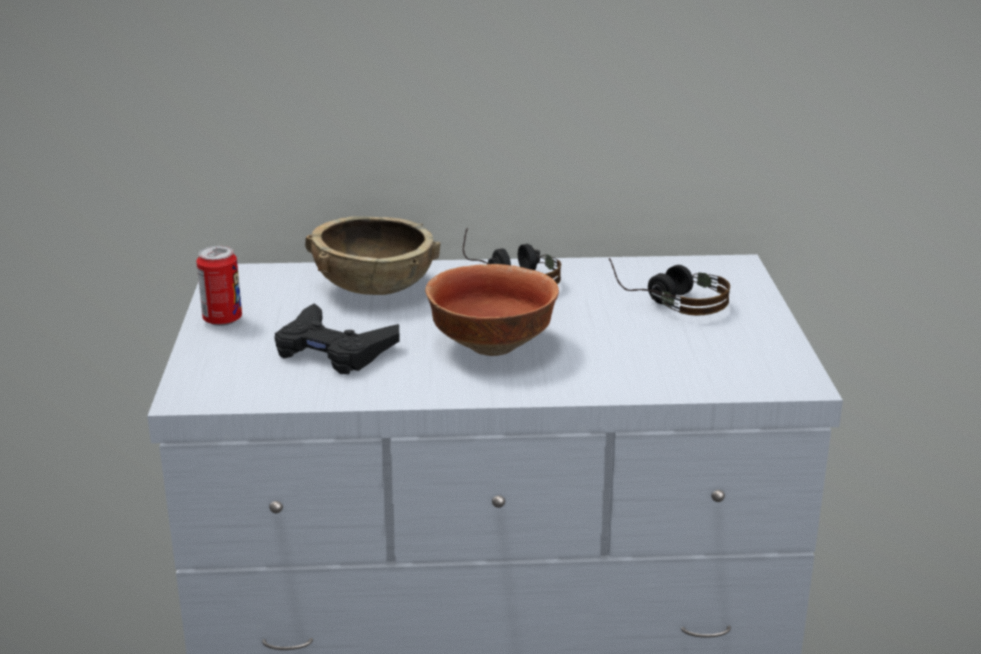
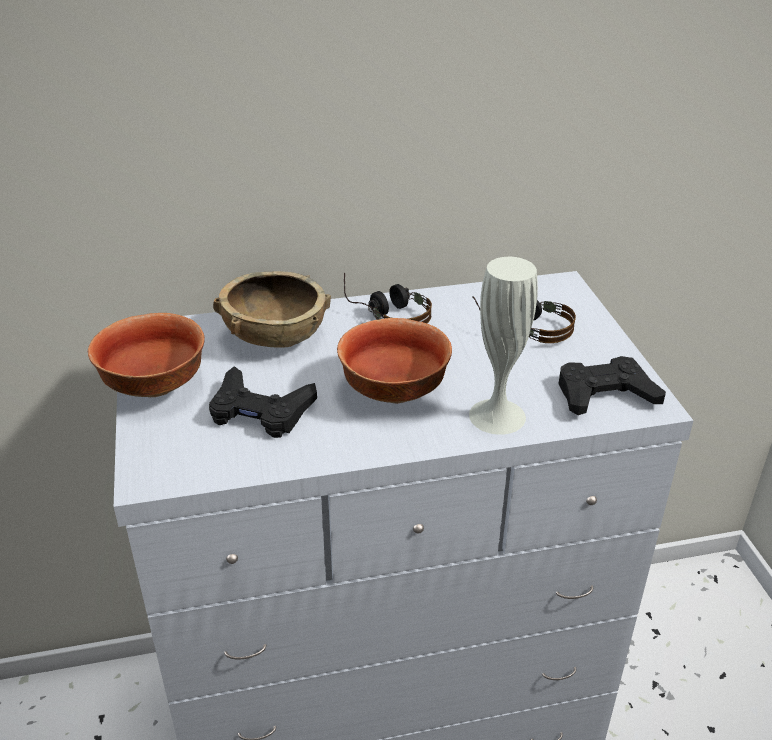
camera: 10 degrees left, 10 degrees up
(222, 320) = (152, 386): can -> bowl
(604, 376) = (497, 416): none -> white vase
(743, 367) = (605, 394): none -> black game controller

